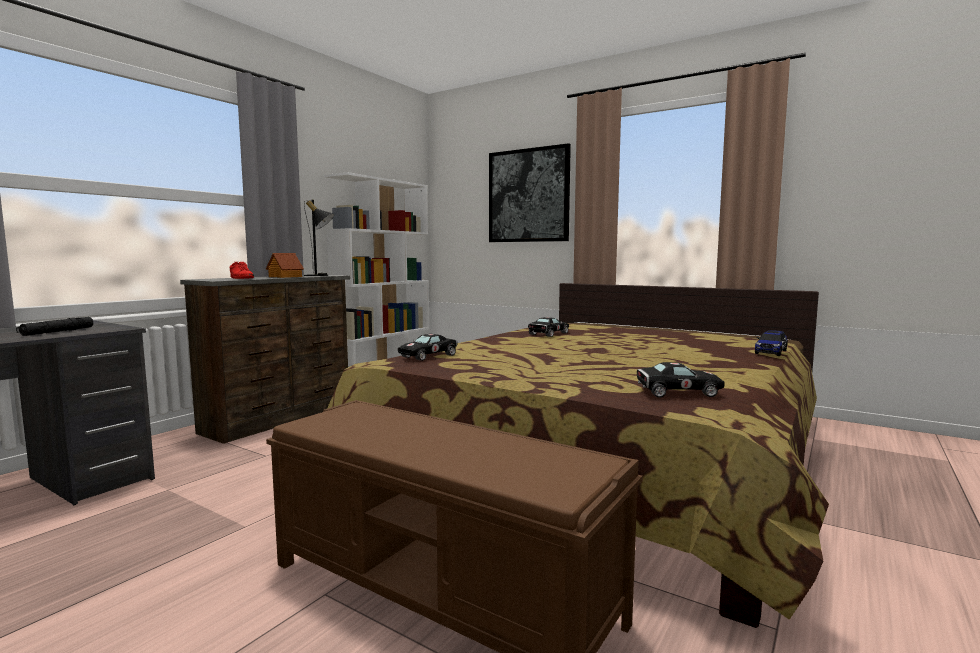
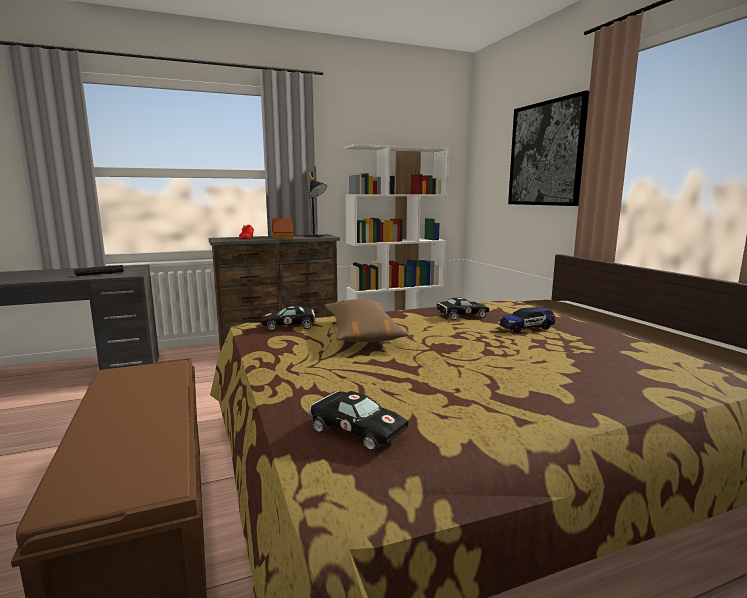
camera: 35 degrees right, 5 degrees up
(508, 351) = (361, 333): none -> brown pillow
(771, 352) = (674, 398): toy car -> toy car (526, 328)

